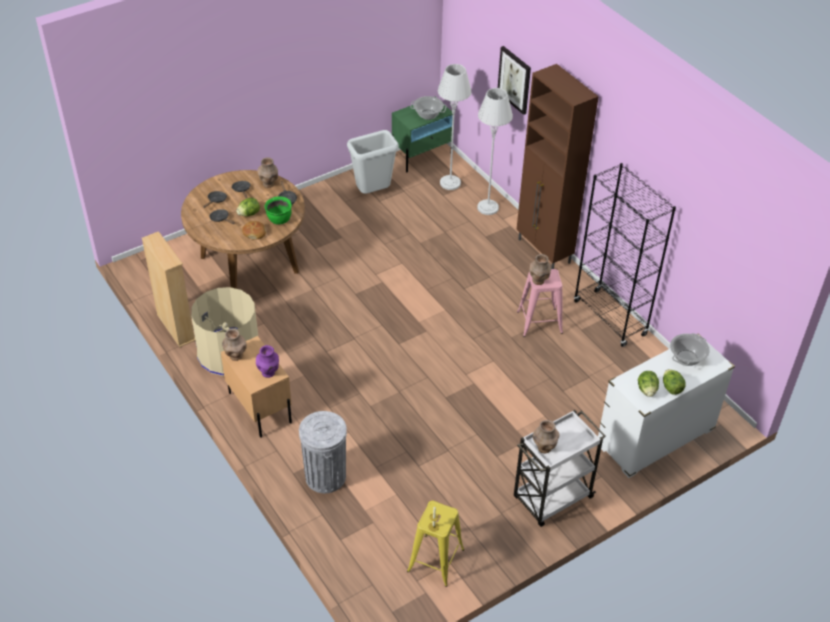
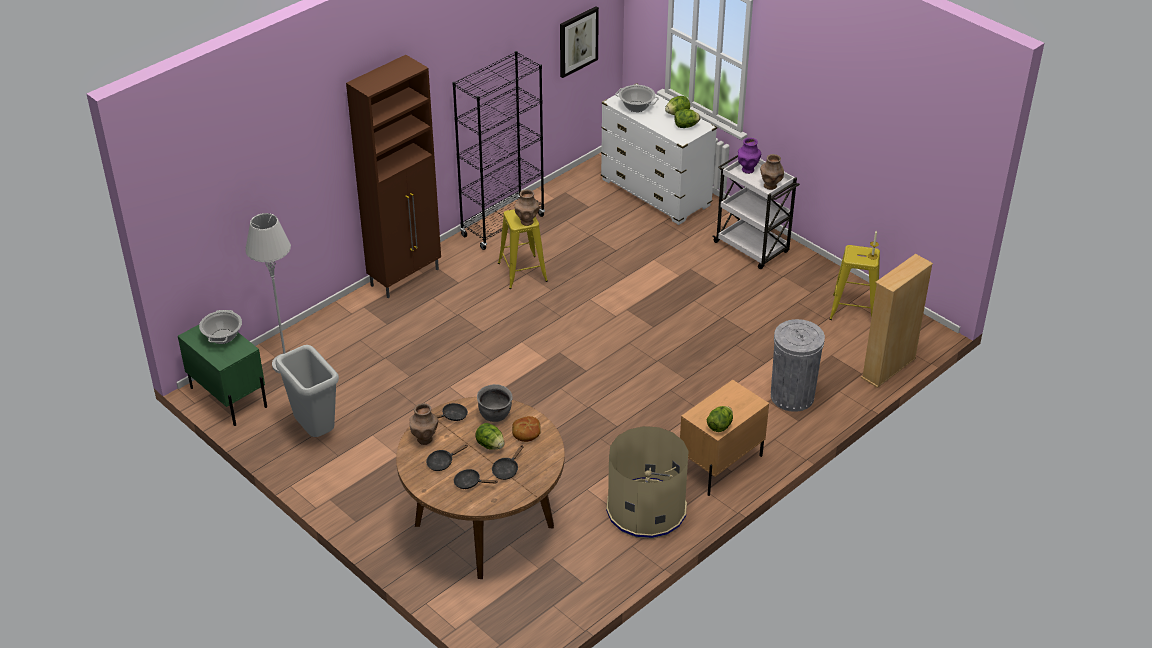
camera: 100 degrees left, 5 degrees down
(176, 327) = (619, 571): beige bookcase -> beige bookcase (888, 368)
(235, 356) = (720, 426): brown vase -> lettuce
(268, 373) = (734, 395): purple vase -> purple vase (748, 169)
(279, 220) = (495, 415): green cooking pot -> grey cooking pot
(488, 208) = (332, 327): grey floor lamp -> none
(514, 80) = (288, 170): picture -> picture (578, 41)
(539, 322) = (522, 272): pink stool -> yellow stool

